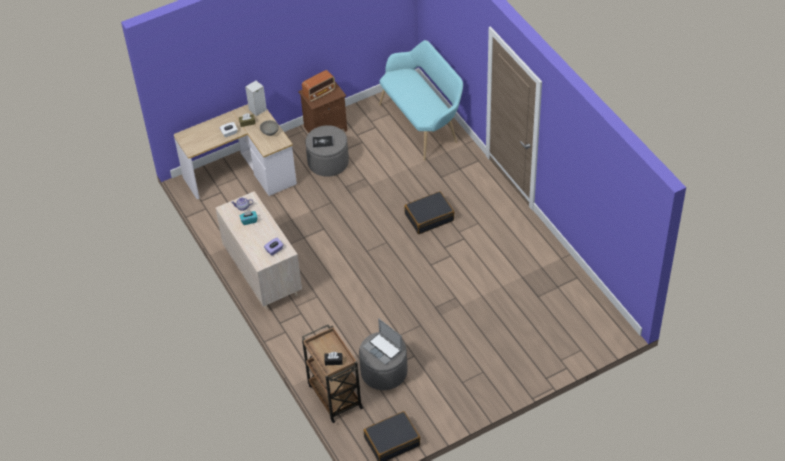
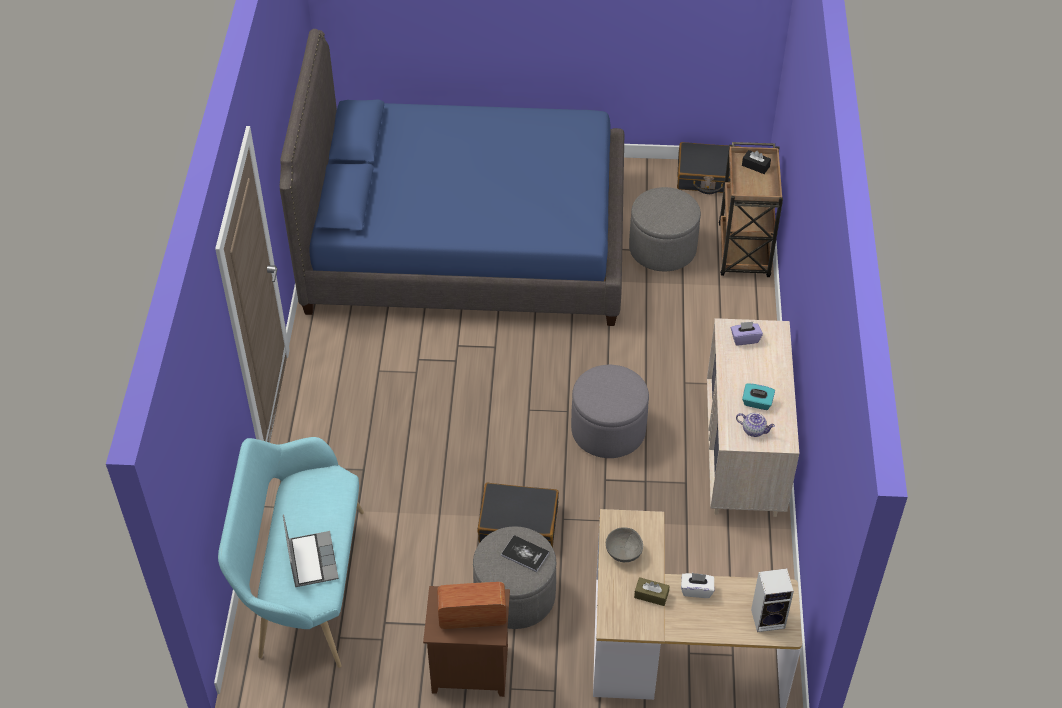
camera: 150 degrees left, 0 degrees up
(257, 110) = (617, 613): speaker -> speaker (769, 618)
(339, 252) = (608, 430): none -> grey ottoman
(383, 349) = (665, 207): laptop -> laptop (311, 560)
(429, 217) = (437, 415): black suitcase -> black suitcase (518, 524)
(500, 316) = (466, 241): none -> blue bed

